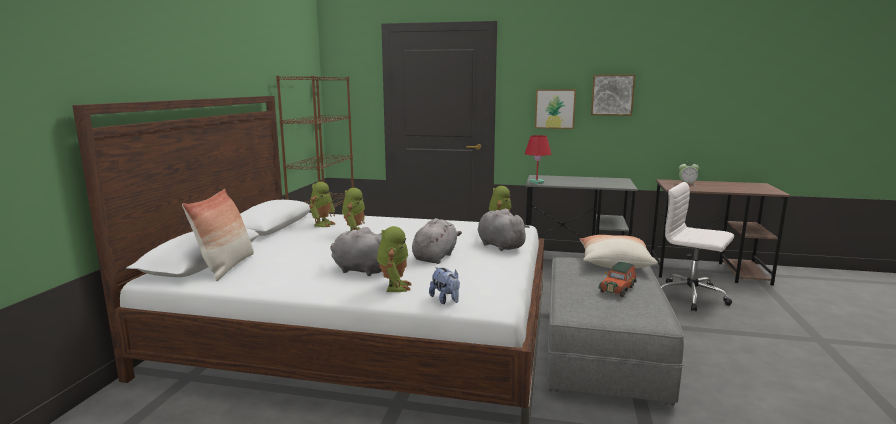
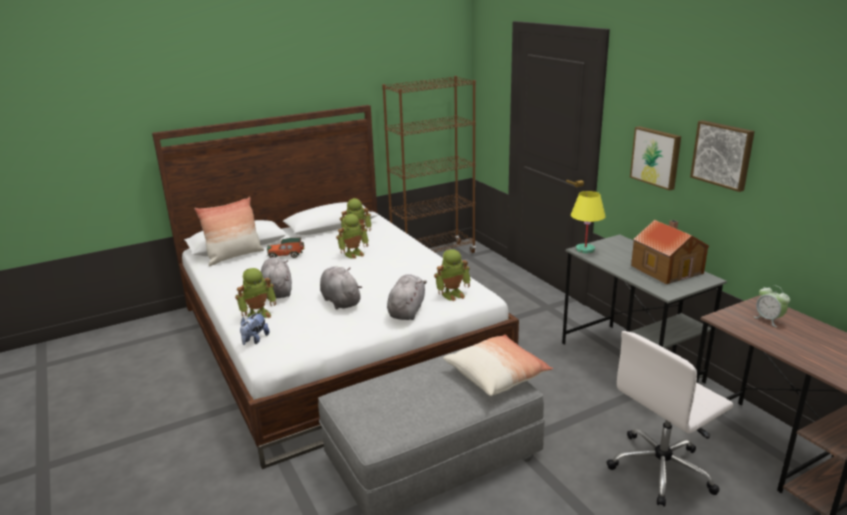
camera: 50 degrees right, 10 degrees up
(435, 257) = (340, 301): grey plush toy -> grey plush toy turned 105 degrees counterclockwise
(536, 182) = (584, 249): red table lamp -> yellow table lamp
(596, 180) = (667, 269): none -> toy house
(618, 288) = (422, 399): toy car -> toy car (286, 255)
(692, 296) = (662, 469): white office chair -> white office chair turned 120 degrees counterclockwise

